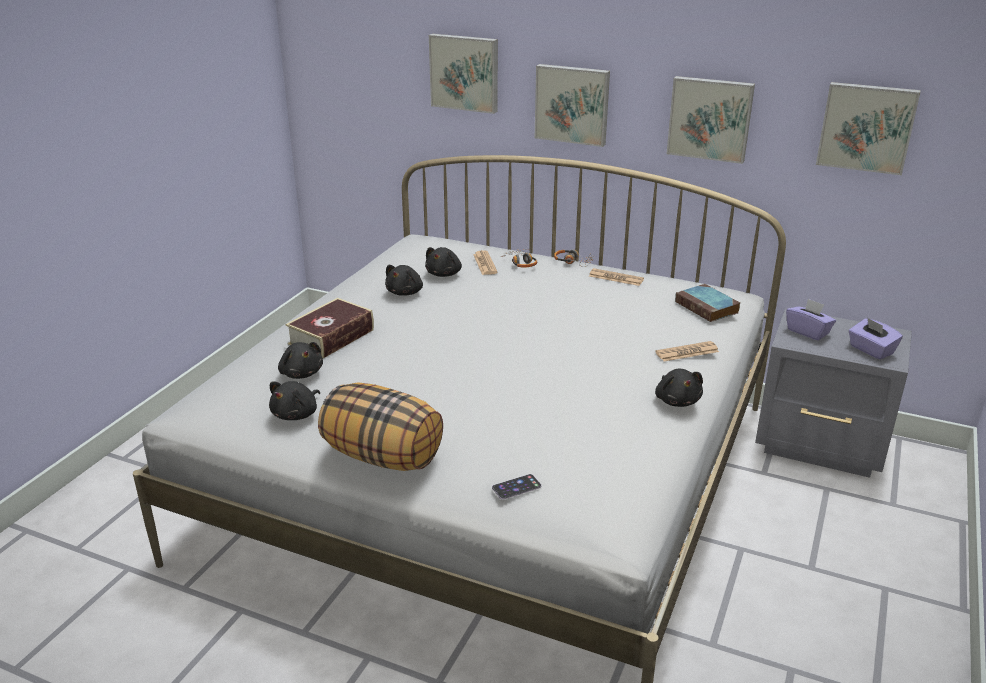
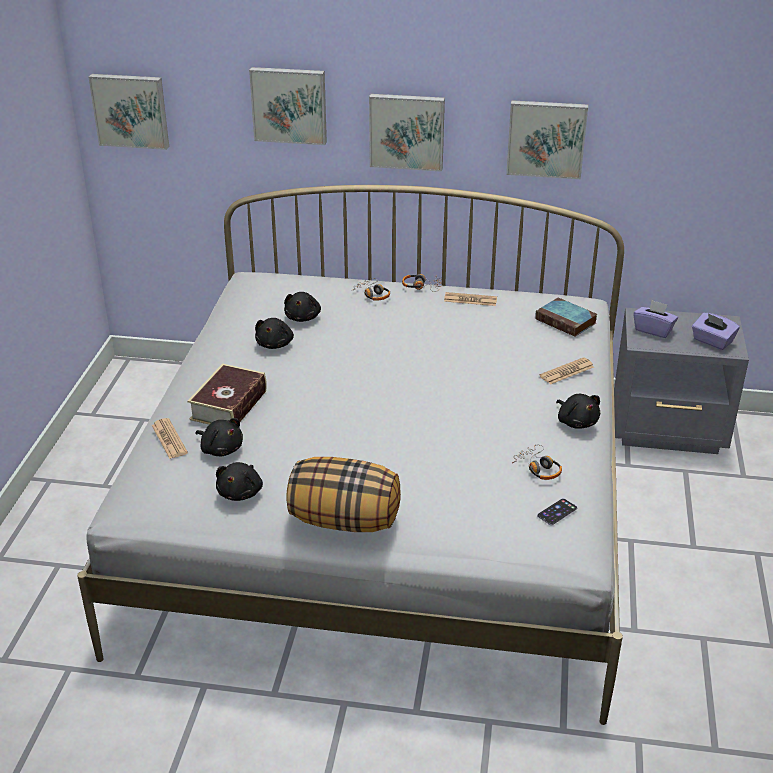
camera: 15 degrees left, 5 degrees up
(485, 264) = (337, 300): newspaper -> newspaper (169, 439)
(516, 487) = (477, 529): phone -> phone (557, 512)
(612, 438) = (538, 468): none -> headphones
(866, 127) = (692, 139): picture -> picture (131, 110)

